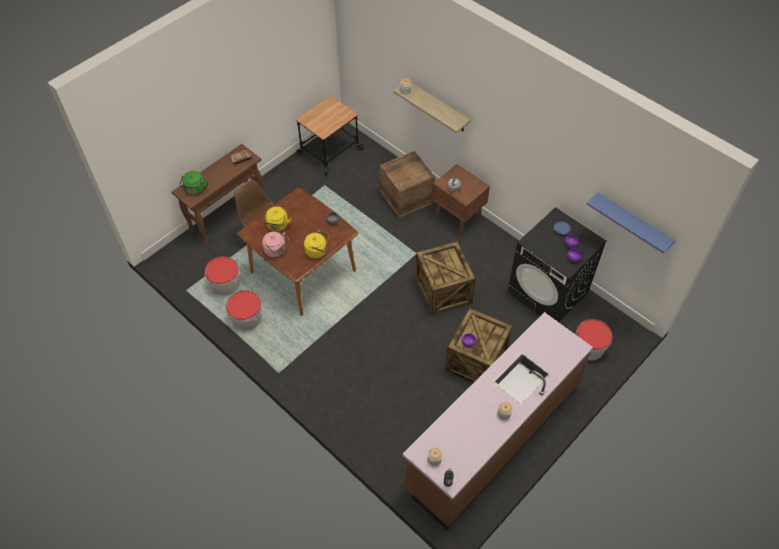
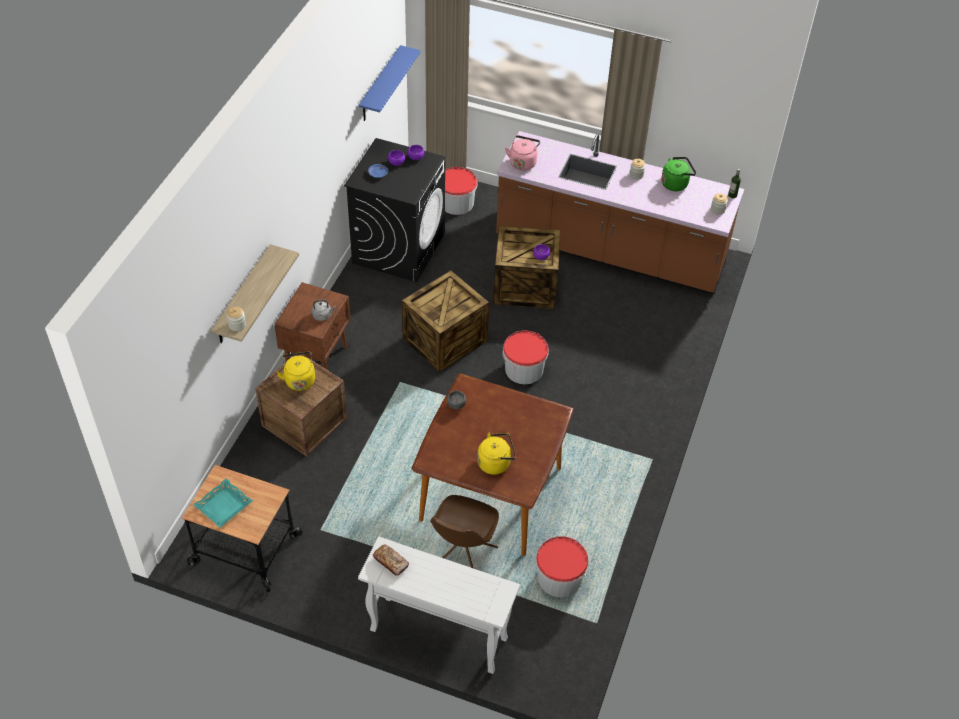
camera: 115 degrees left, 5 degrees down
(195, 190) = (483, 594): green kettle -> green kettle (676, 183)
(228, 216) = (437, 634): brown console table -> white console table
(246, 318) = (598, 527): bucket -> bucket (524, 369)
(276, 251) = (537, 447): pink kettle -> pink kettle (523, 162)
(317, 251) = (513, 403): yellow kettle -> yellow kettle (299, 379)
(327, 112) = (224, 506): none -> turquoise tray

